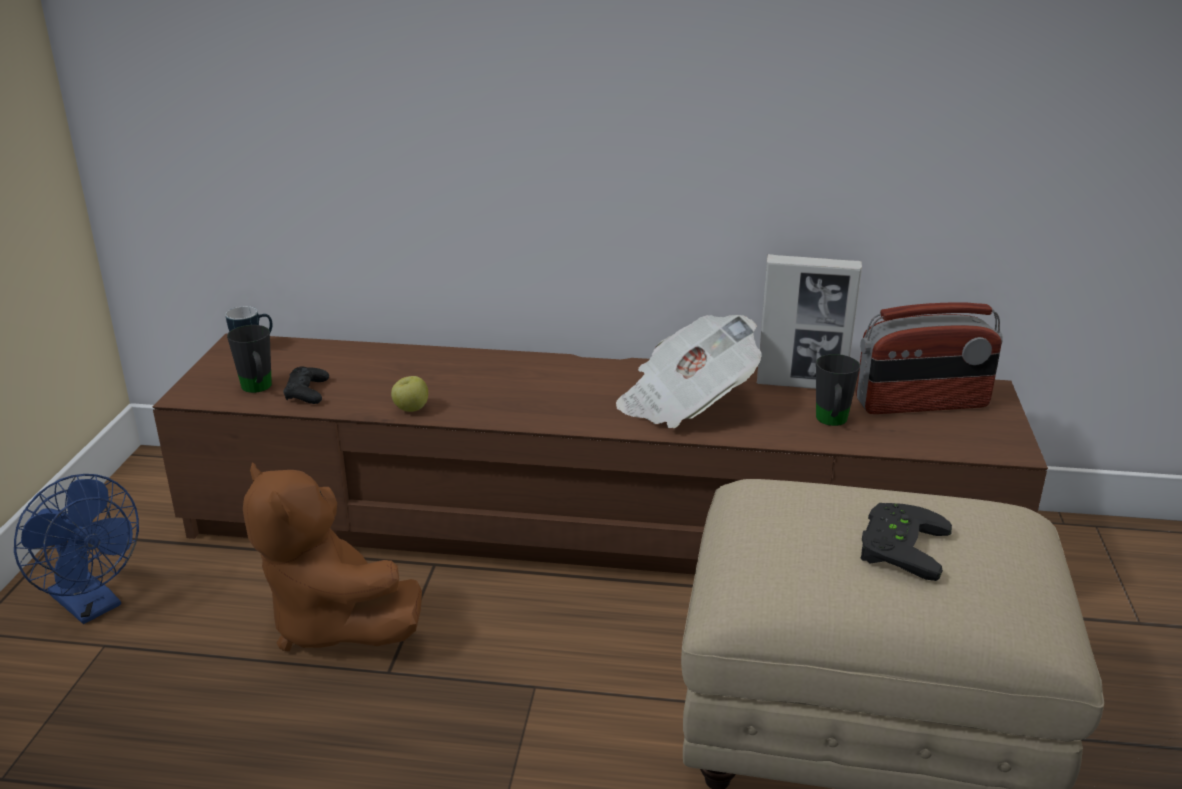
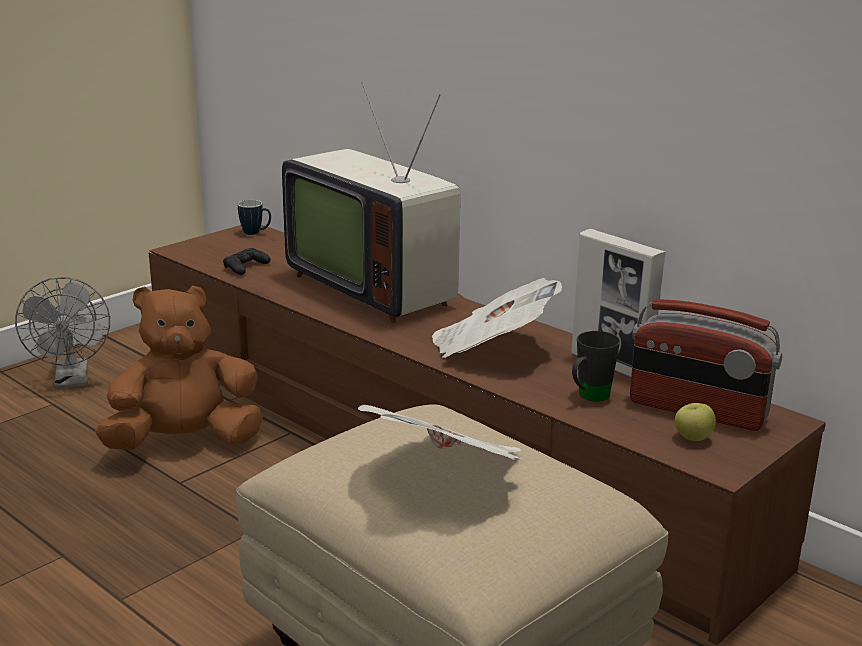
camera: 35 degrees right, 5 degrees down
(93, 606) = (72, 380): blue fan -> grey fan
(258, 389) = (220, 257): black mug -> none
(334, 624) = (184, 442): brown plush toy -> brown plush toy turned 75 degrees clockwise
(411, 409) = (292, 295): apple -> apple (692, 438)
(480, 372) = (375, 287): none -> television
(896, 545) = (448, 473): black game controller -> newspaper

